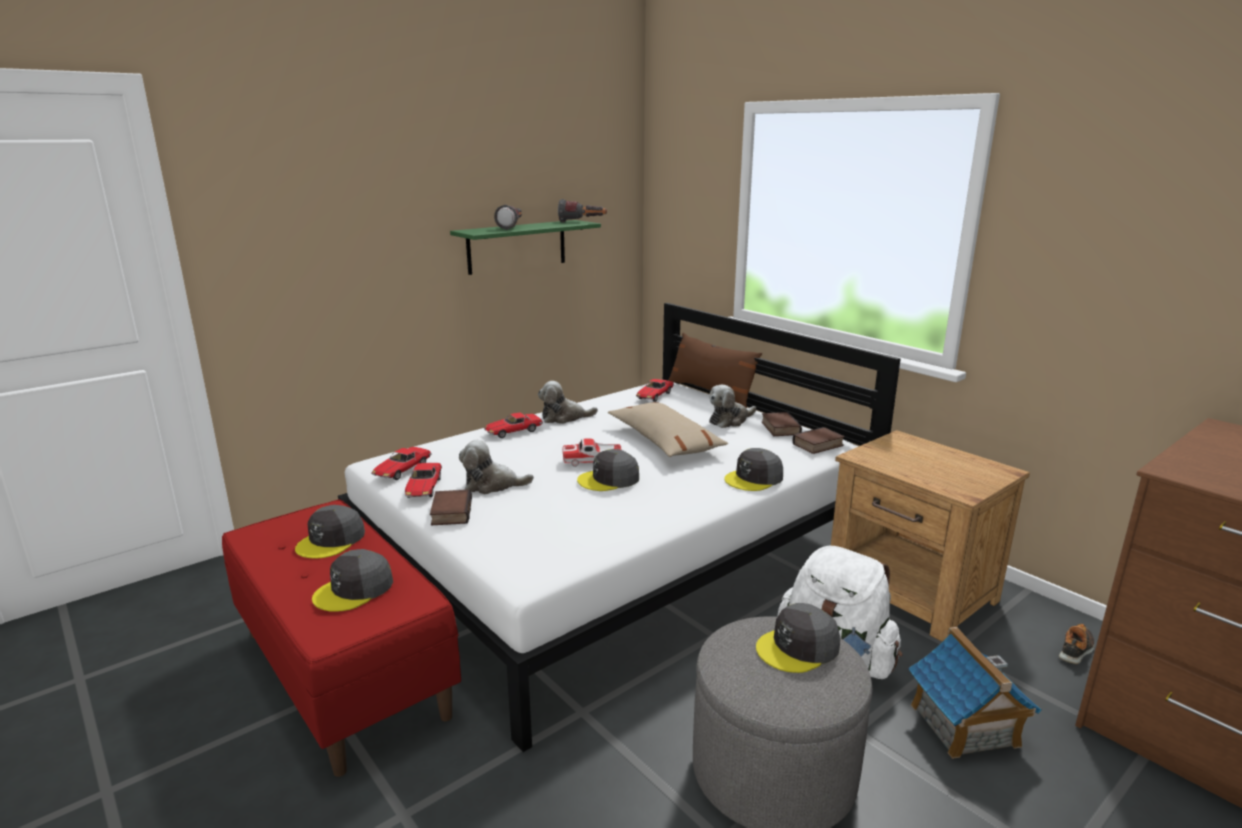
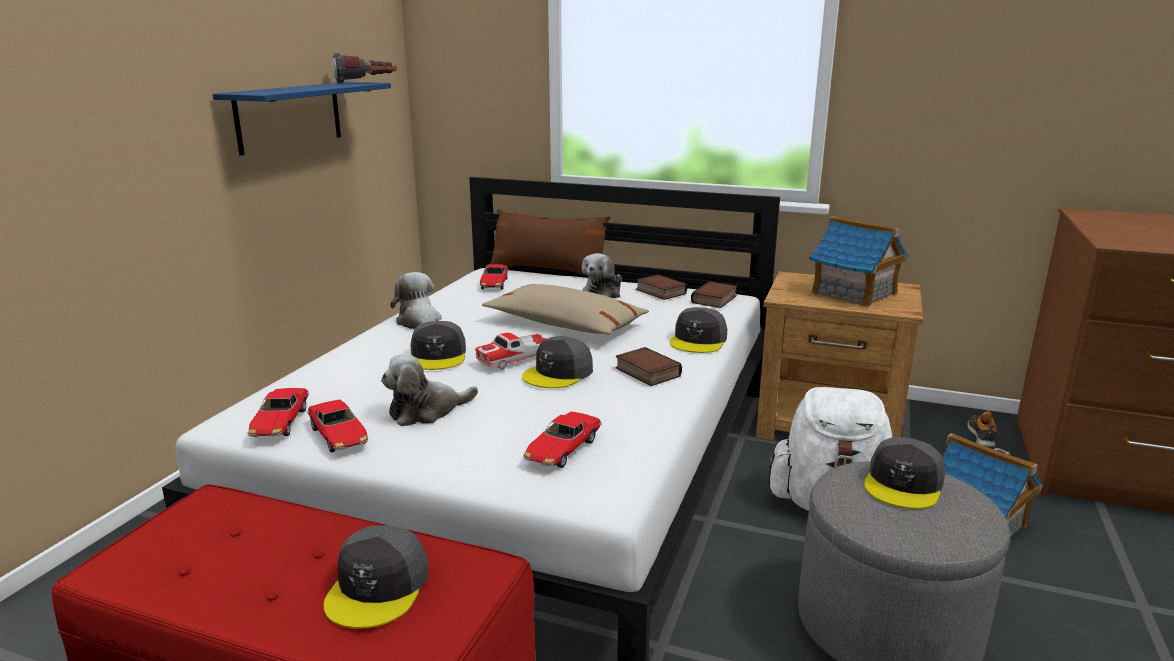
camera: 30 degrees left, 0 degrees up
(331, 540) = (263, 538): grey cap -> grey cap (438, 356)
(450, 512) = (415, 454): book -> book (645, 372)
(512, 227) = (290, 88): flashlight -> none
(513, 431) = (376, 349): toy car -> toy car (562, 450)
(517, 246) = (289, 116): green shelf -> blue shelf
(564, 417) = (419, 323): plush toy -> plush toy turned 105 degrees clockwise
(939, 466) = (854, 293): none -> toy house

